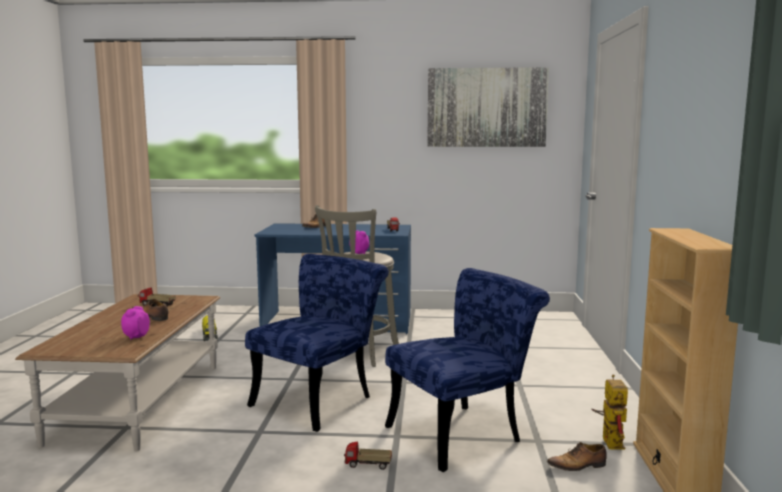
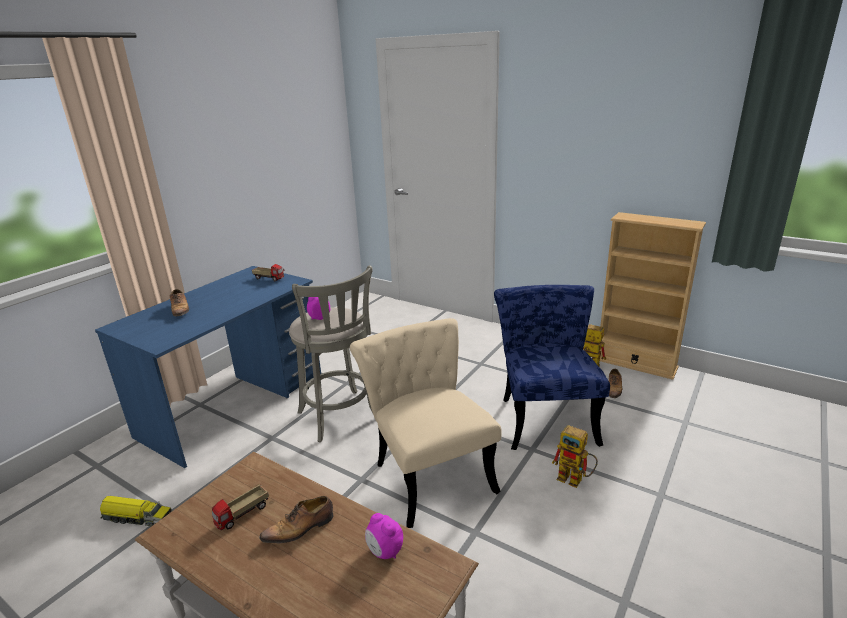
camera: 60 degrees left, 15 degrees up
(320, 399) = (429, 472): blue chair -> beige chair
(368, 465) = (575, 479): toy truck -> toy robot
(486, 107) = (279, 117): picture -> none

